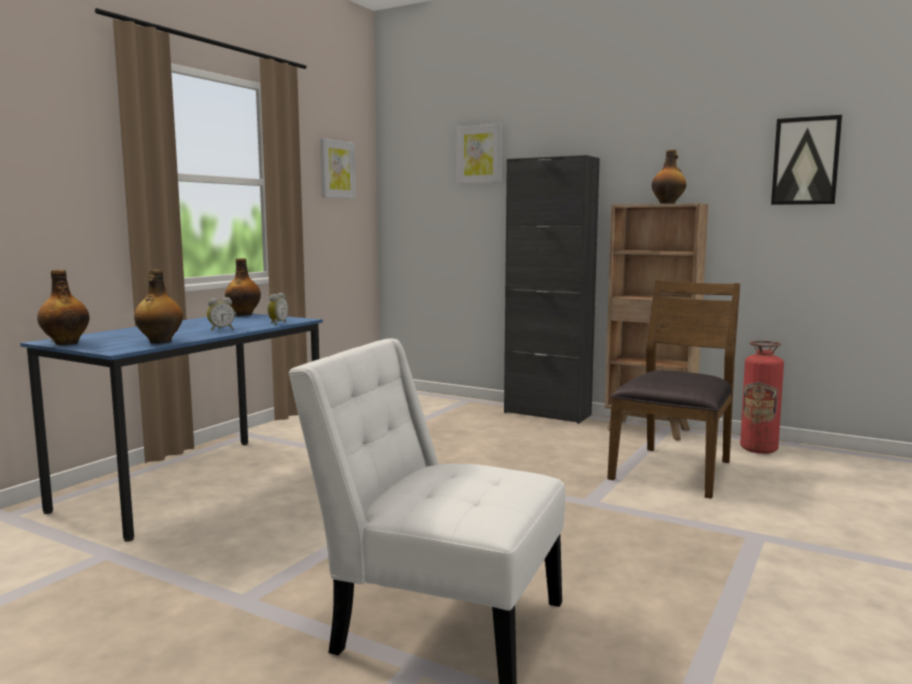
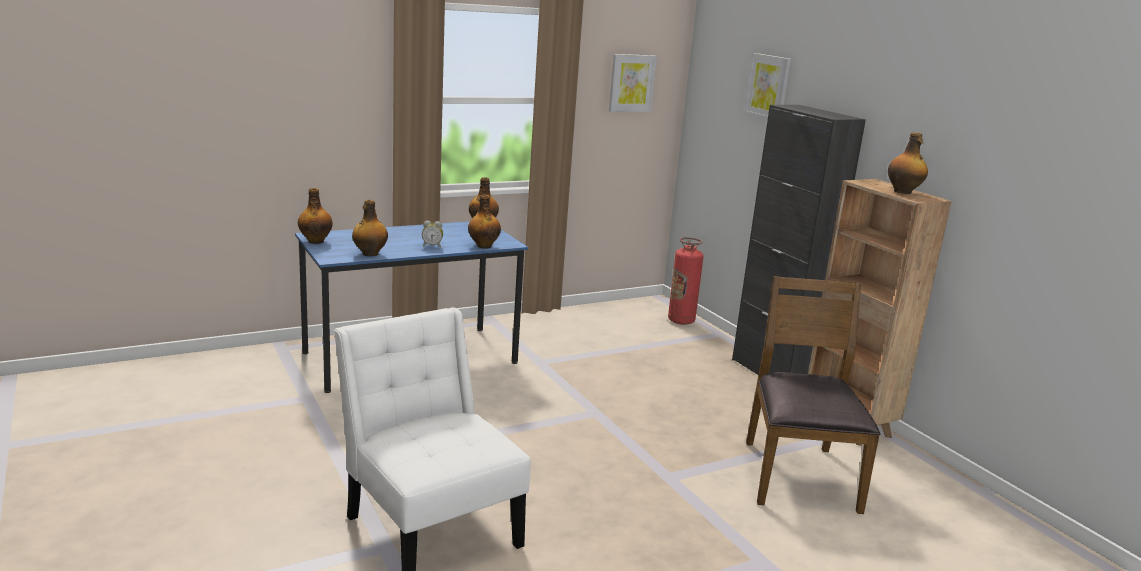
camera: 30 degrees right, 10 degrees up
(277, 323) = (483, 246): alarm clock -> bottle
(674, 470) = (797, 475): brown chair -> brown chair turned 60 degrees counterclockwise
(758, 449) = (929, 484): fire extinguisher -> fire extinguisher (681, 320)
(805, 161) = (1063, 178): picture -> none

